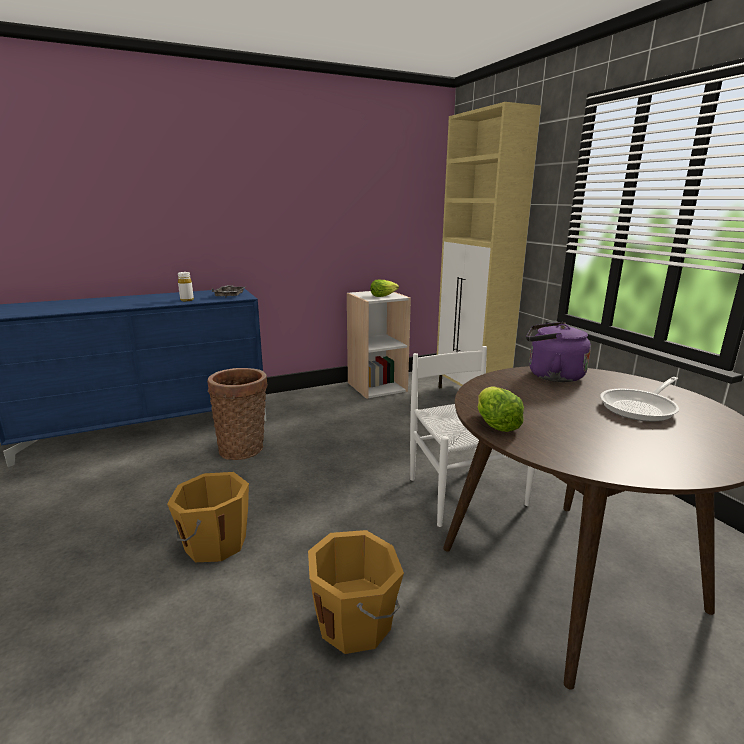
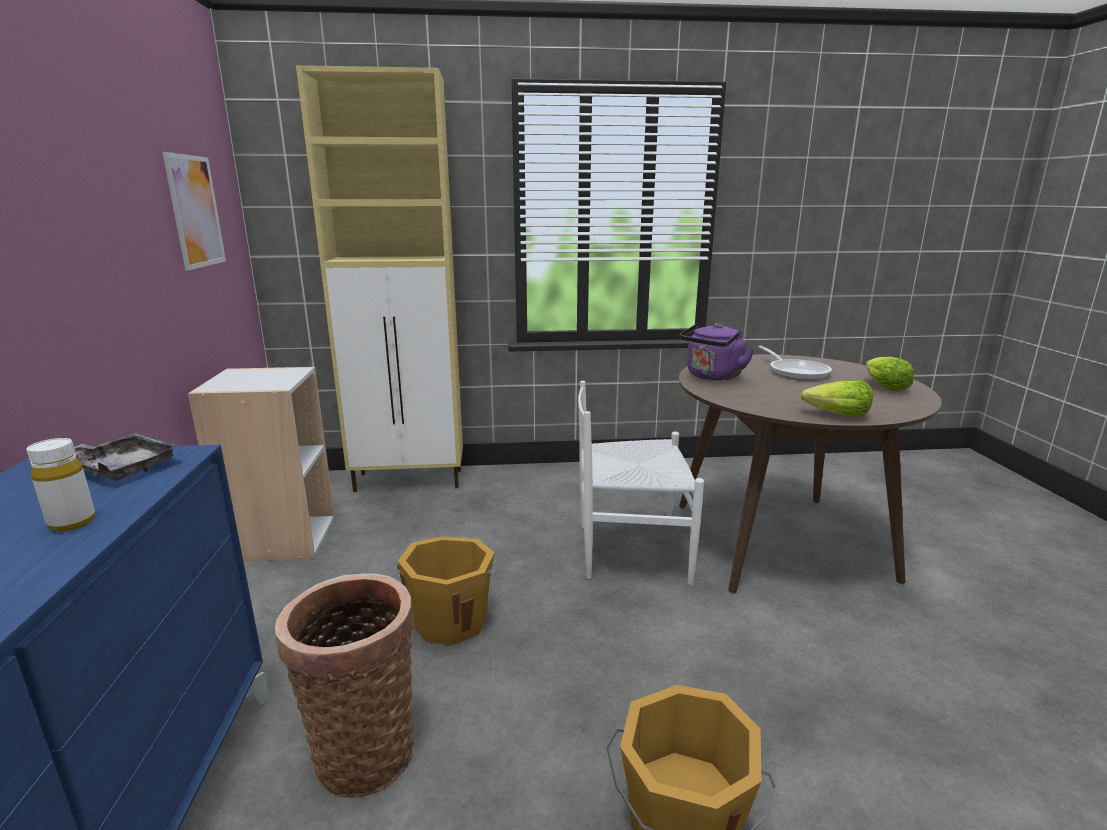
camera: 70 degrees left, 0 degrees up
(356, 622) = (848, 685): orange bucket -> orange bucket (451, 620)
(383, 296) = (272, 377): lettuce -> lettuce (884, 387)
(392, 204) = (195, 211): none -> picture

